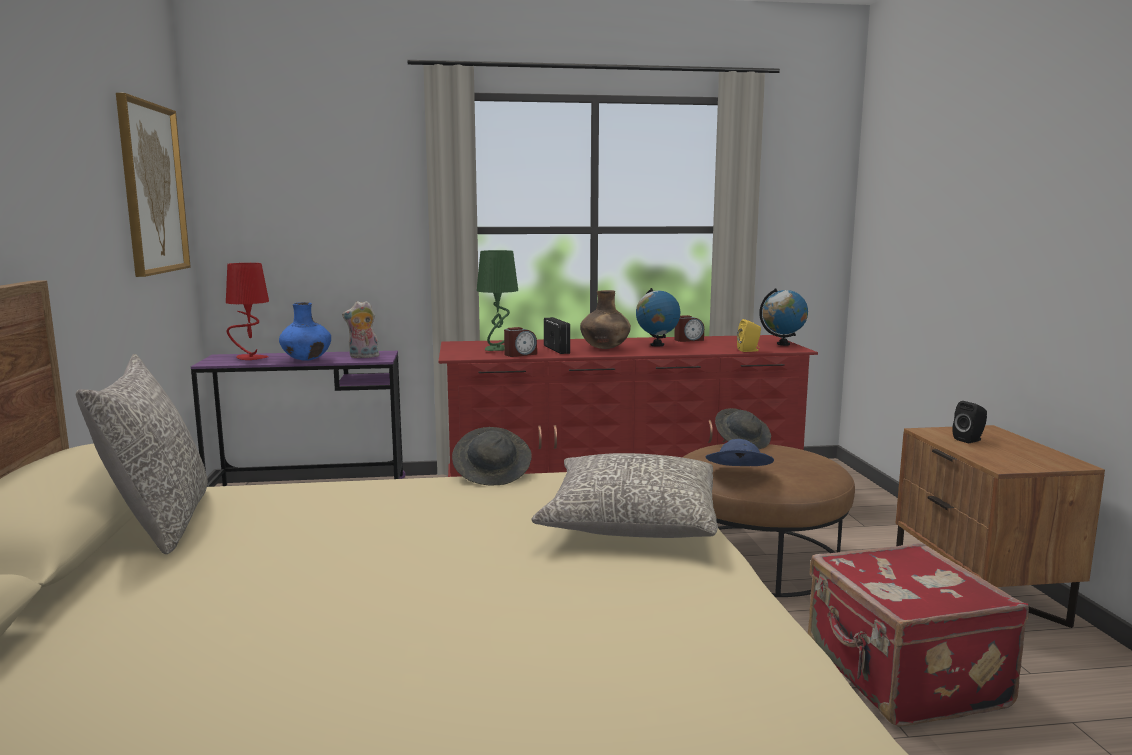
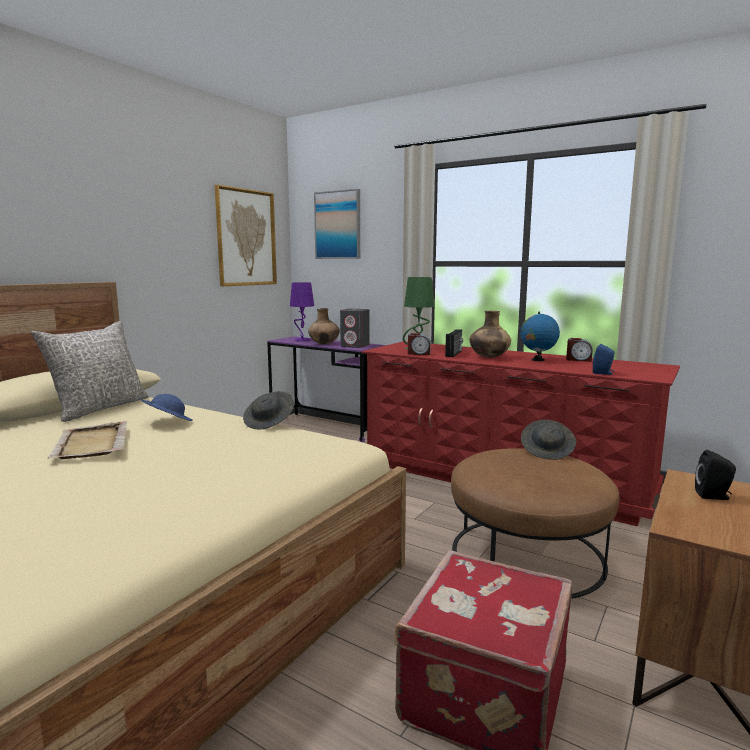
camera: 40 degrees right, 0 degrees up
(250, 358) = (302, 340): red table lamp -> purple table lamp
(295, 170) = (338, 225): none -> picture
(307, 360) = (324, 344): blue vase -> brown vase
(347, 562) = (91, 444): none -> beige tray
(363, 357) = (355, 346): plush toy -> grey speaker
(631, 520) = (255, 467): grey pillow -> none
(738, 474) = (483, 471): blue hat -> blue hat (167, 423)
(749, 350) = (603, 373): yellow speaker -> blue speaker
(783, 344) = (657, 373): globe -> none

